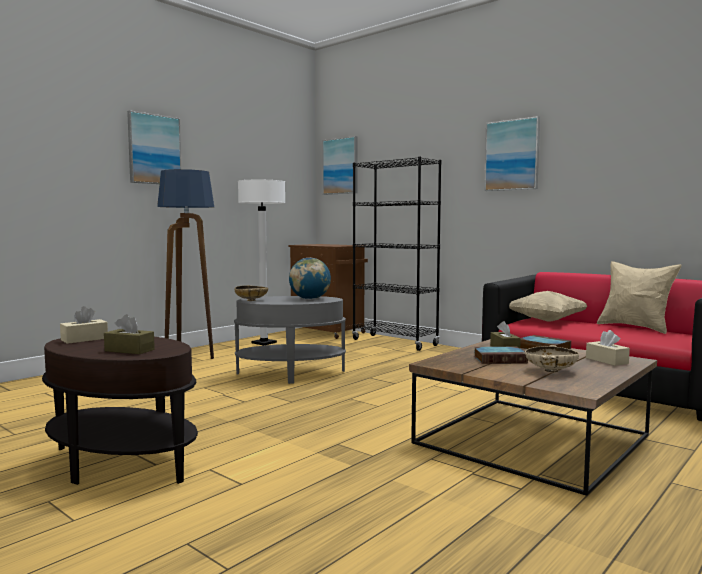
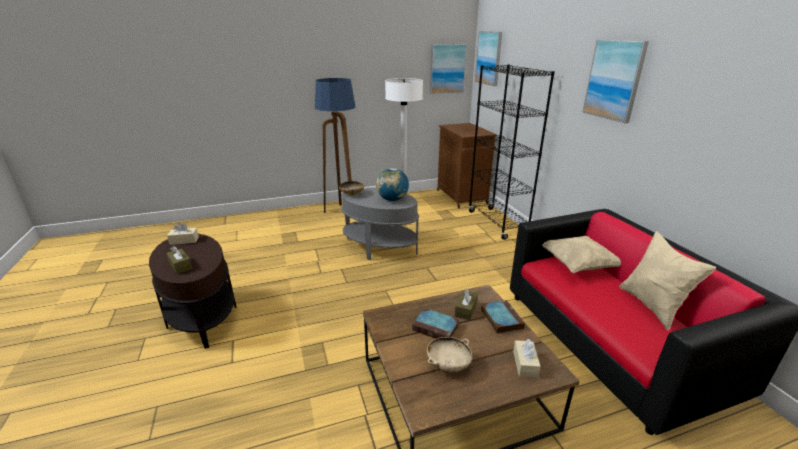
camera: 30 degrees right, 20 degrees up
(154, 149) = (320, 58): picture -> picture (447, 68)

